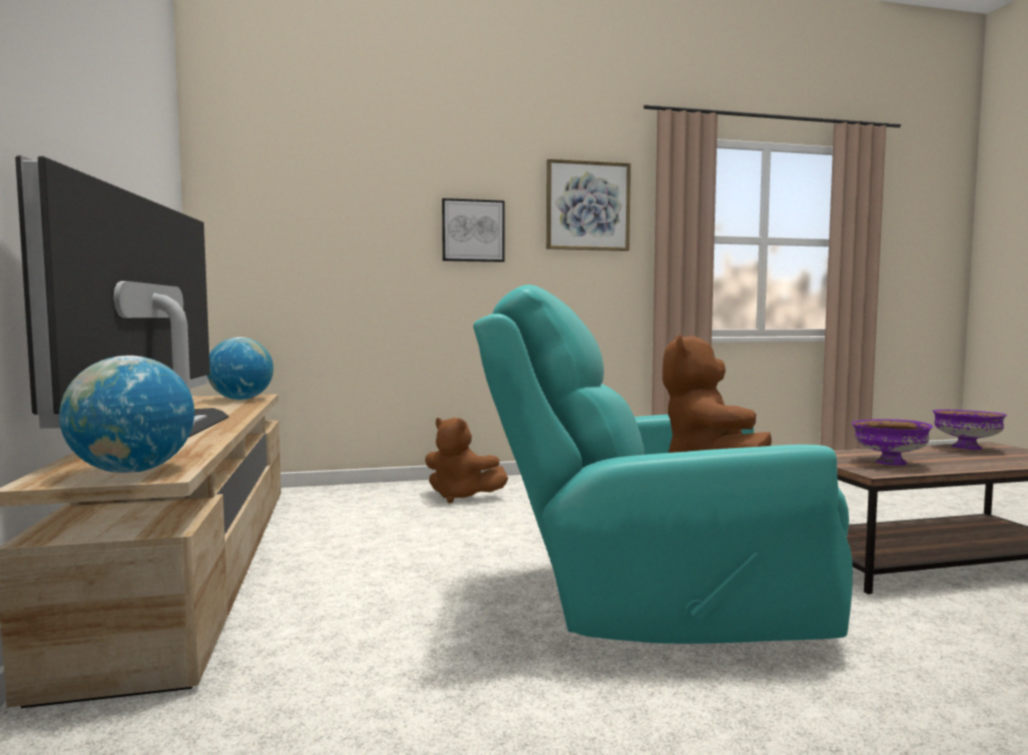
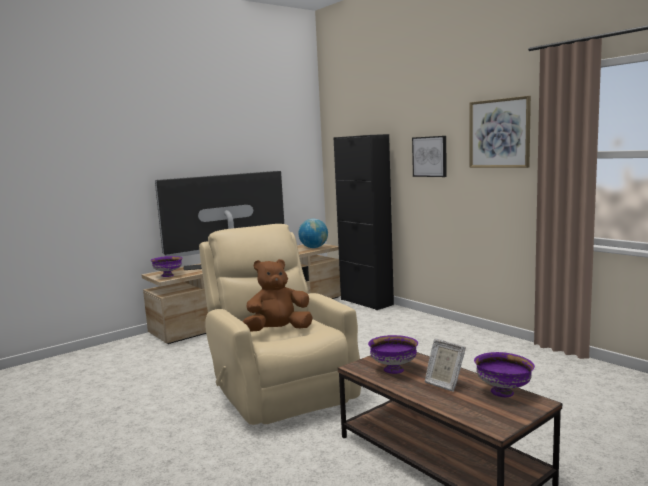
camera: 65 degrees right, 5 degrees up
(132, 471) = (168, 275): globe -> purple bowl
(346, 490) = (366, 302): none -> black cabinet
(461, 497) = (389, 322): brown plush toy -> none
(647, 603) = (279, 387): turquoise armchair -> beige armchair
(942, 456) = (443, 384): none -> picture frame

